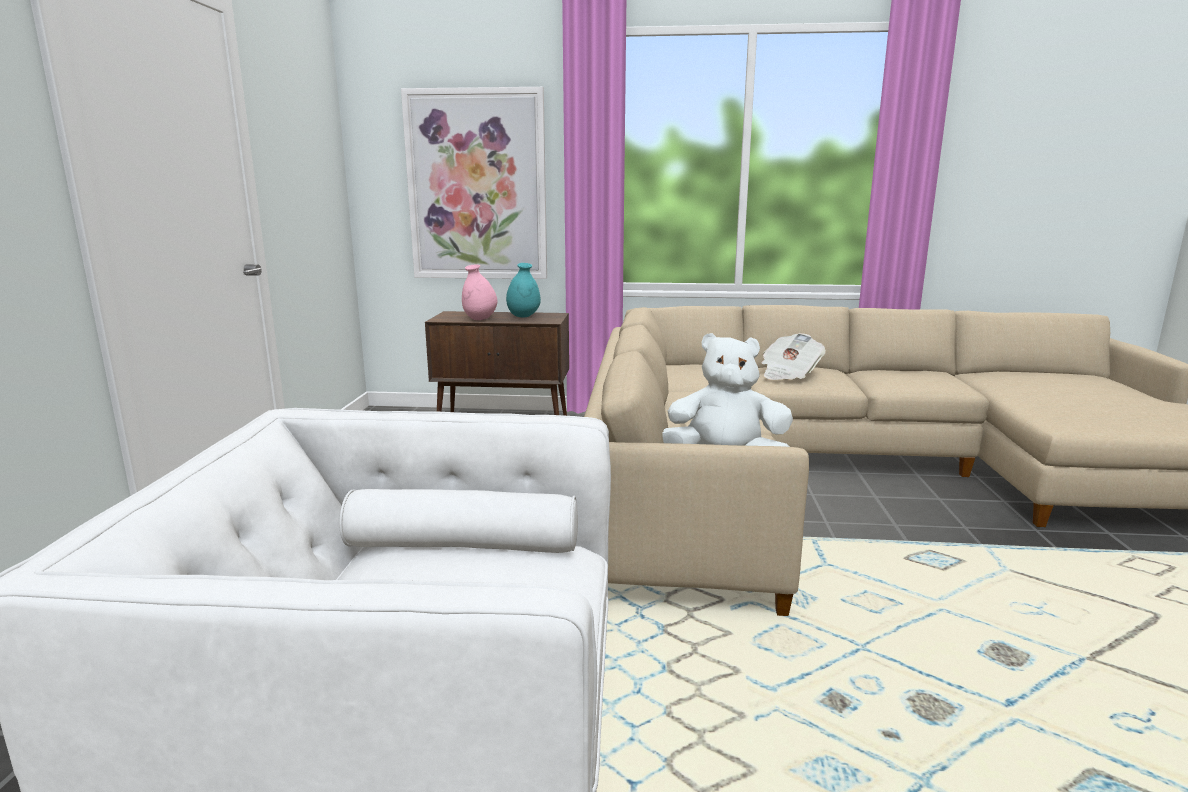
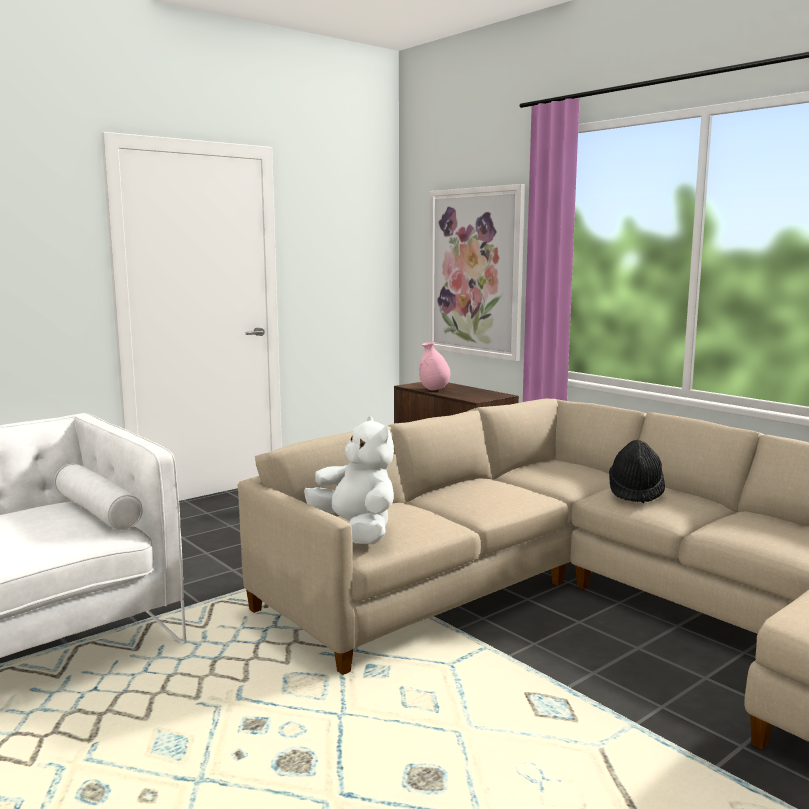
camera: 45 degrees right, 5 degrees down
(523, 316) = (472, 392): turquoise vase -> none
(788, 374) = (635, 492): newspaper -> black hat

